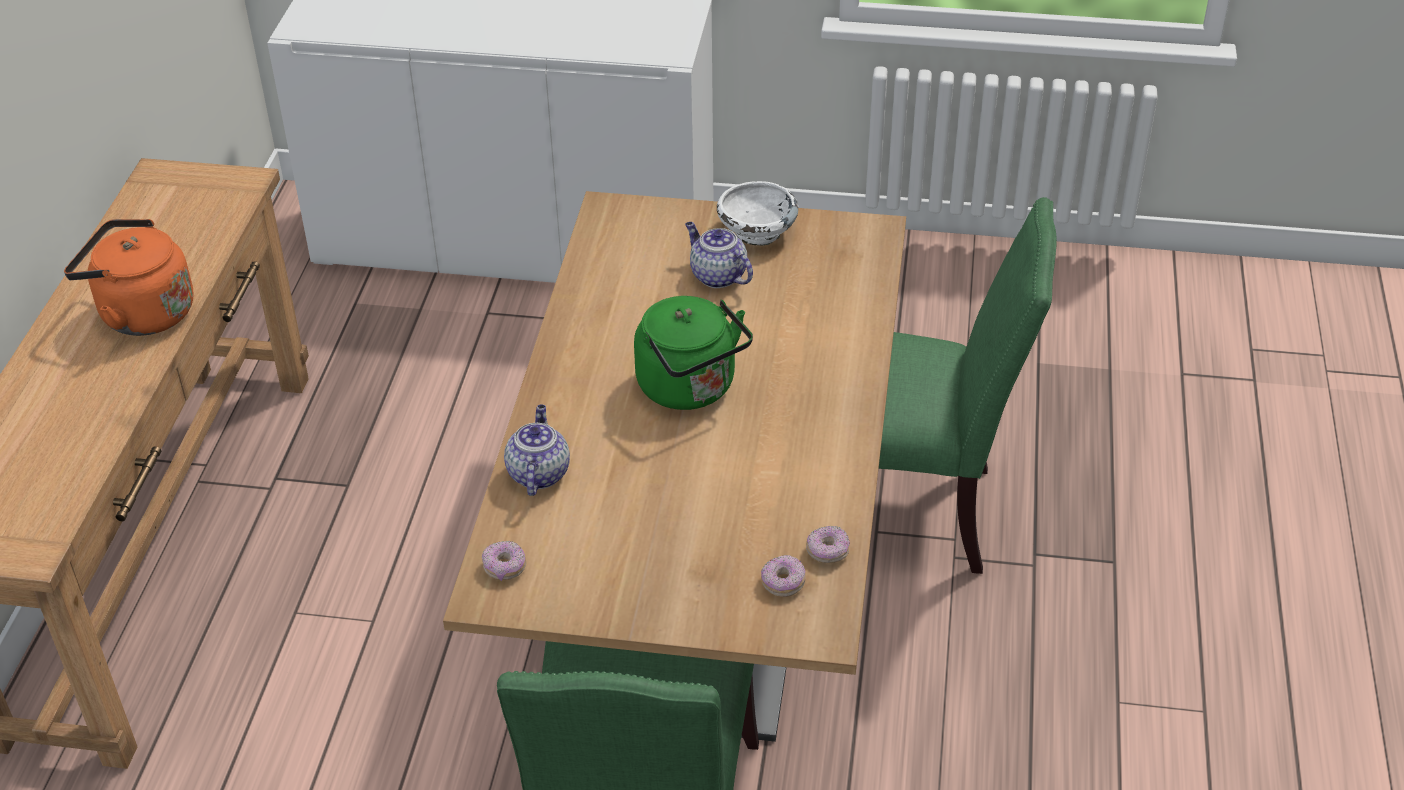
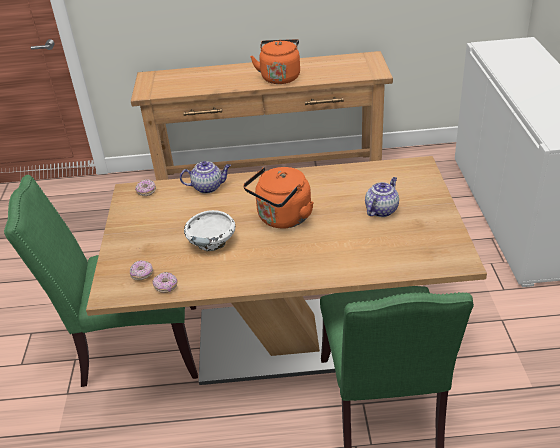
camera: 80 degrees right, 5 degrees down
(691, 389) = (282, 219): green kettle -> orange kettle
(757, 231) = (431, 216): white bowl -> white bowl (212, 242)

